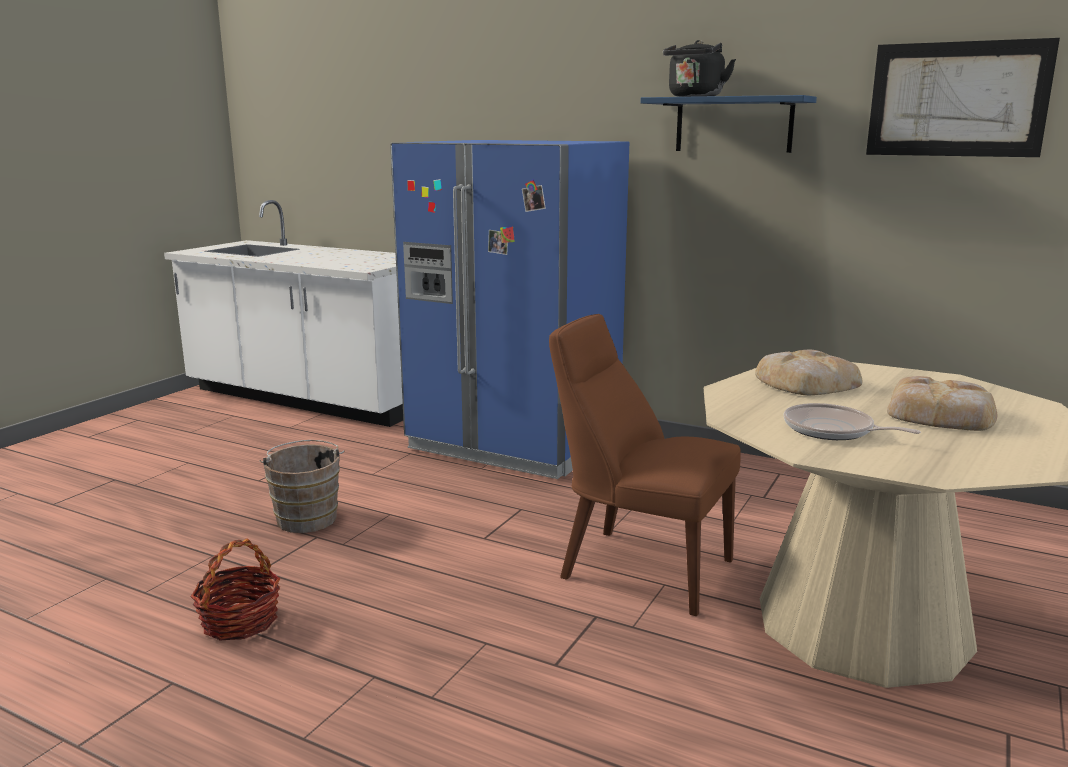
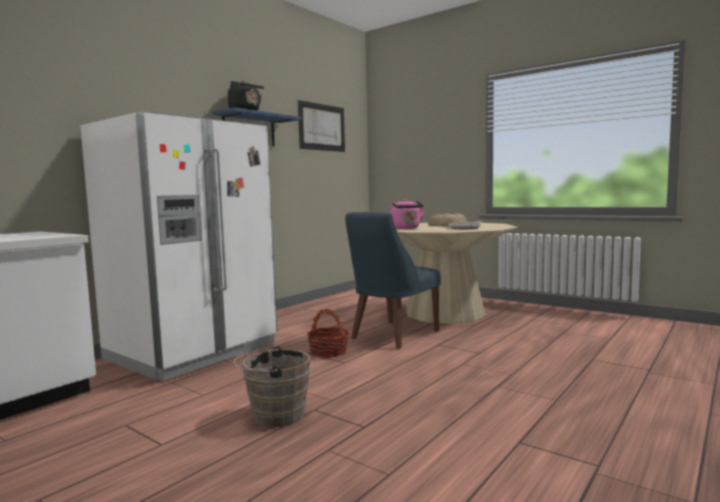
camera: 80 degrees left, 10 degrees down
(240, 621) = (440, 427): basket -> basket (328, 352)
(515, 442) = (192, 351): blue fridge -> white fridge
(639, 567) = (392, 335): brown chair -> blue chair
(804, 383) = (406, 228): bread -> pink kettle

